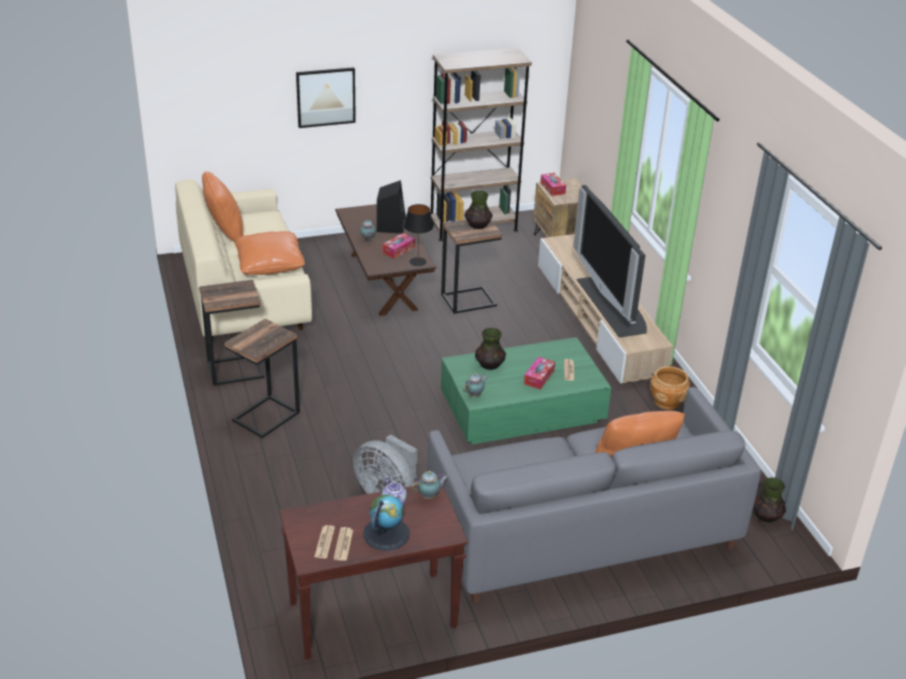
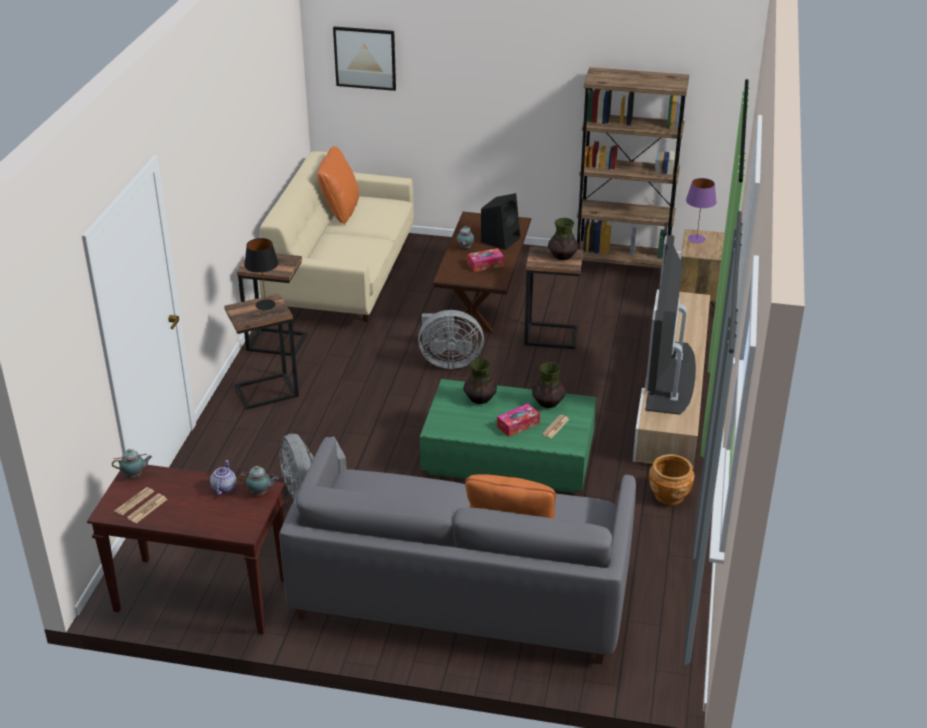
camera: 30 degrees right, 0 degrees up
(270, 264) = (352, 249): orange pillow -> none
(326, 97) = (472, 93): picture -> picture (365, 58)
(386, 533) = (191, 512): globe -> none
(403, 344) = (448, 361): none -> grey fan
(418, 261) = (494, 280): black table lamp -> black table lamp (265, 304)
(475, 395) = (439, 423): teapot -> teapot (135, 475)
(552, 188) = (696, 238): tissue box -> purple table lamp
(766, 516) = (669, 646): vase -> vase (548, 403)

